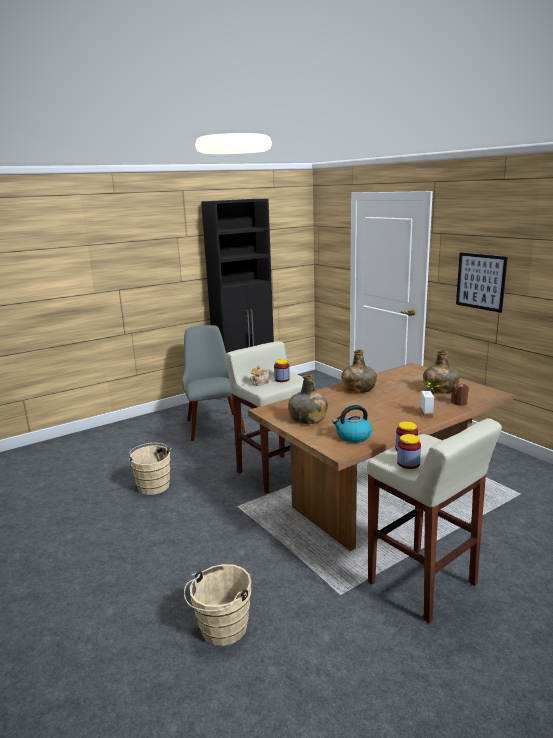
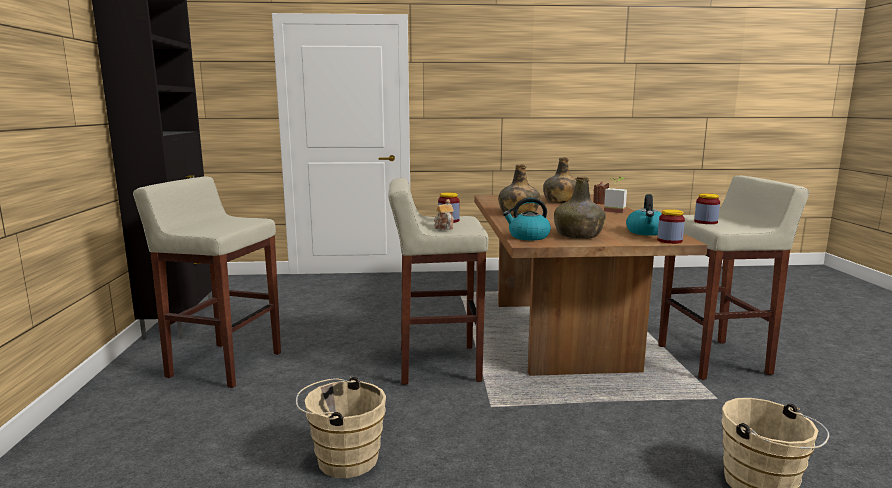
camera: 60 degrees left, 5 degrees down
(213, 423) = (224, 364): grey chair -> beige stool
(283, 407) = (528, 236): none -> kettle
(408, 463) = (739, 225): jar -> jar (669, 241)
(480, 281) = (480, 109): picture -> none

